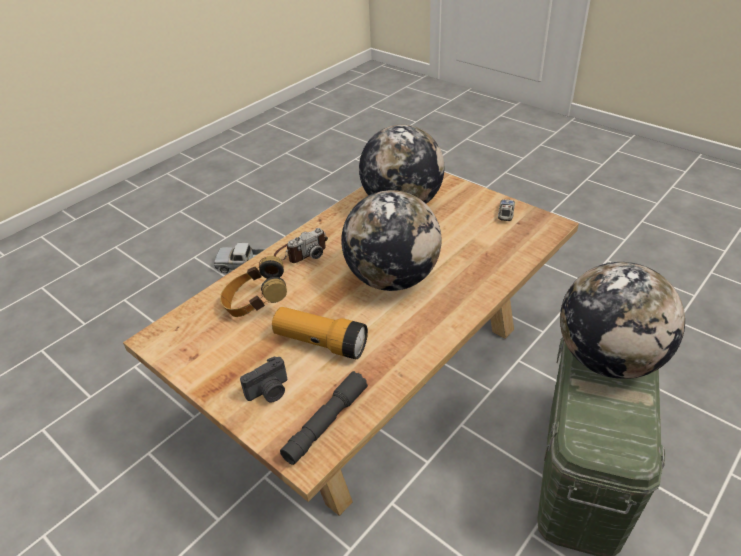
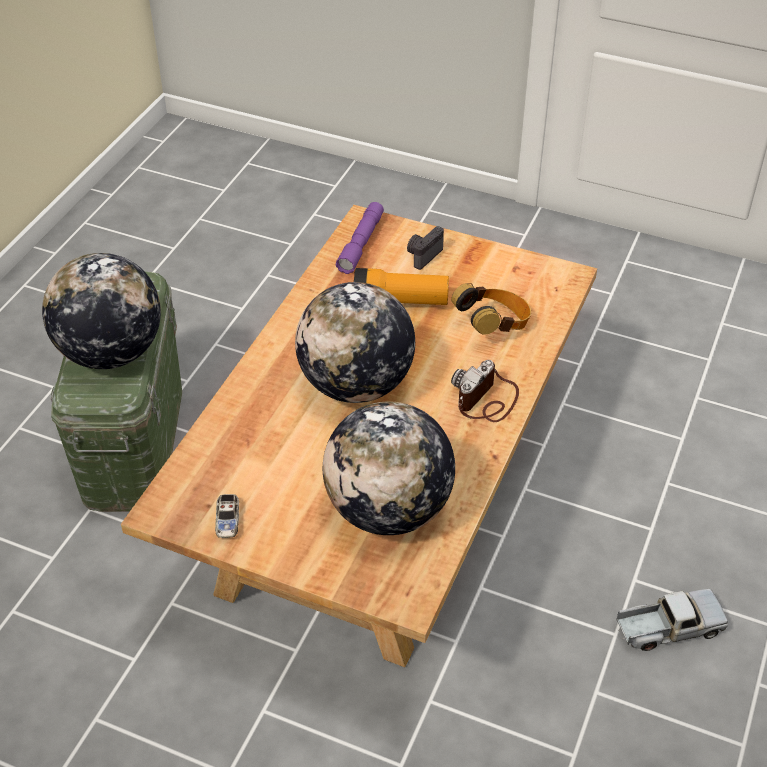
camera: 160 degrees right, 5 degrees up
(326, 423) = (361, 244): grey flashlight -> purple flashlight

